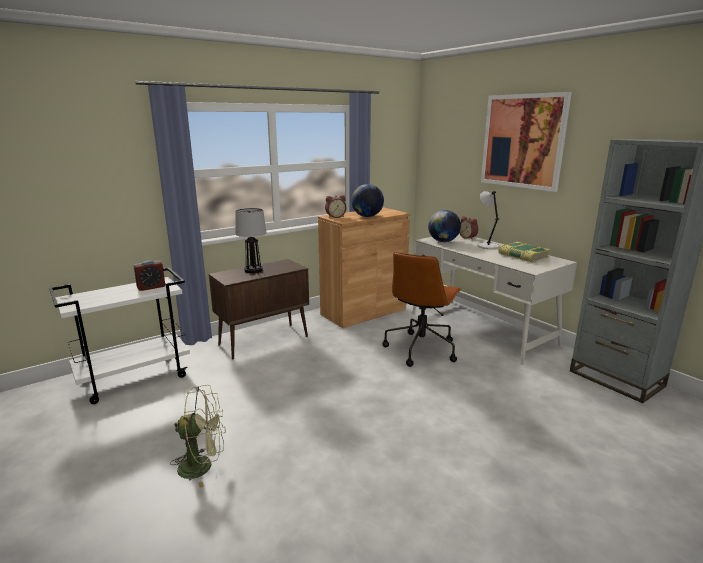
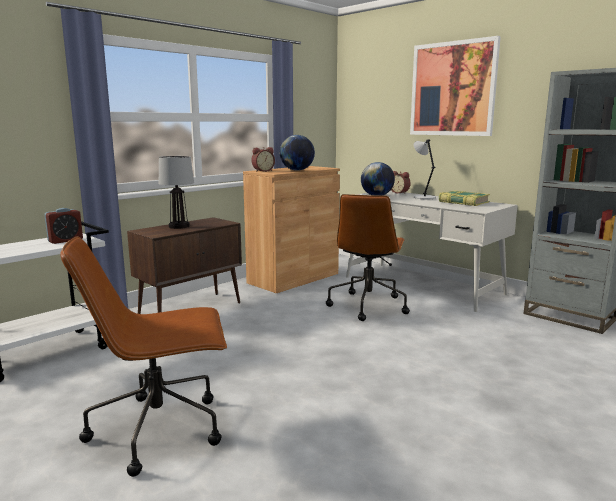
camera: 10 degrees left, 5 degrees down
(203, 466) = (160, 429): green fan -> brown office chair

